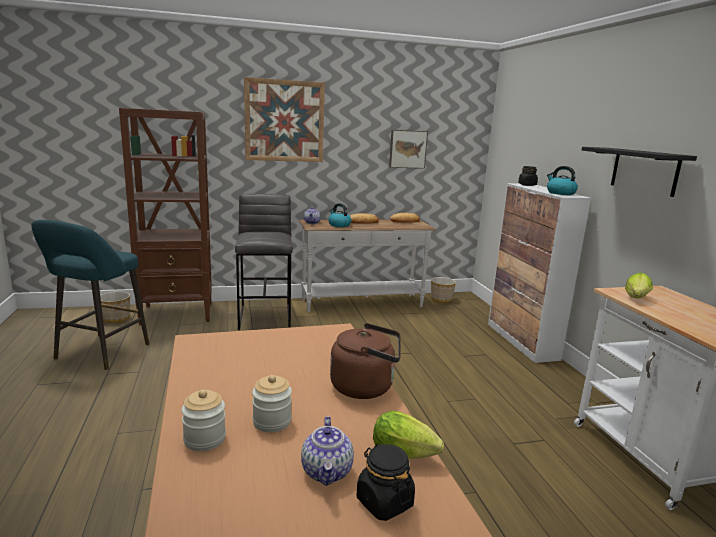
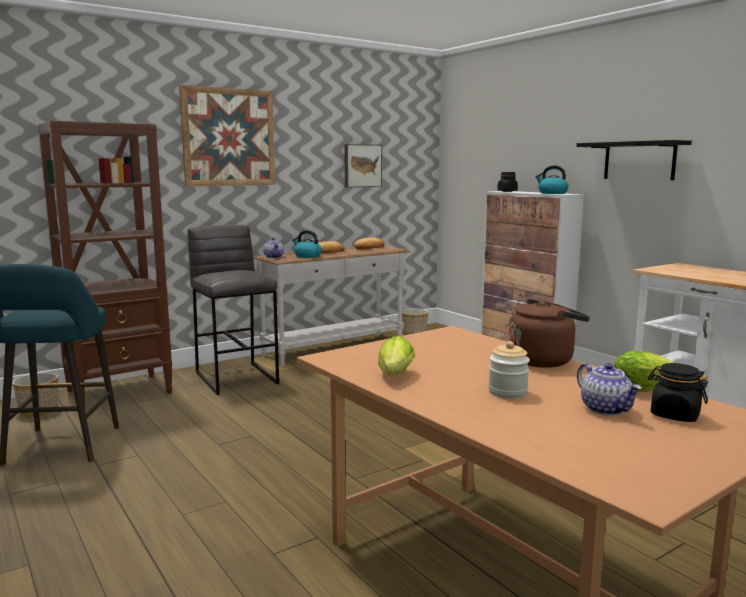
camera: 20 degrees left, 5 degrees down
(204, 439) = (472, 412): jar -> none
(636, 299) = (674, 271): lettuce -> lettuce (394, 376)

